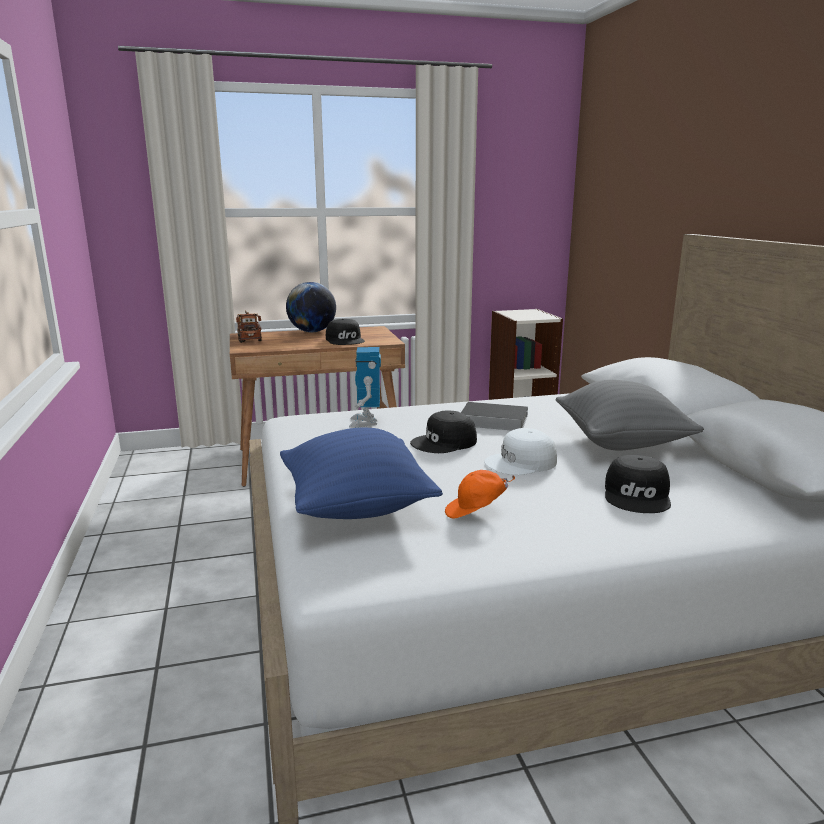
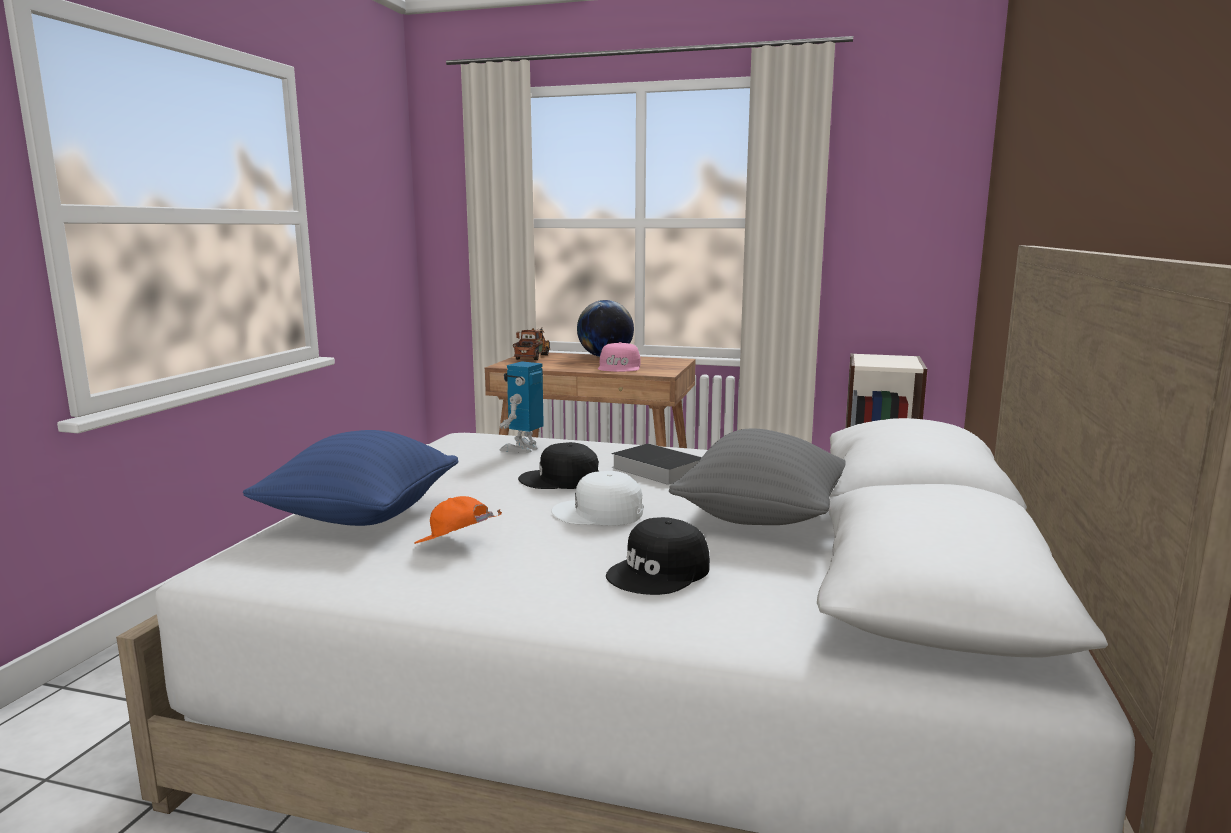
camera: 30 degrees right, 5 degrees down
(345, 340) = (620, 367): black cap -> pink cap

